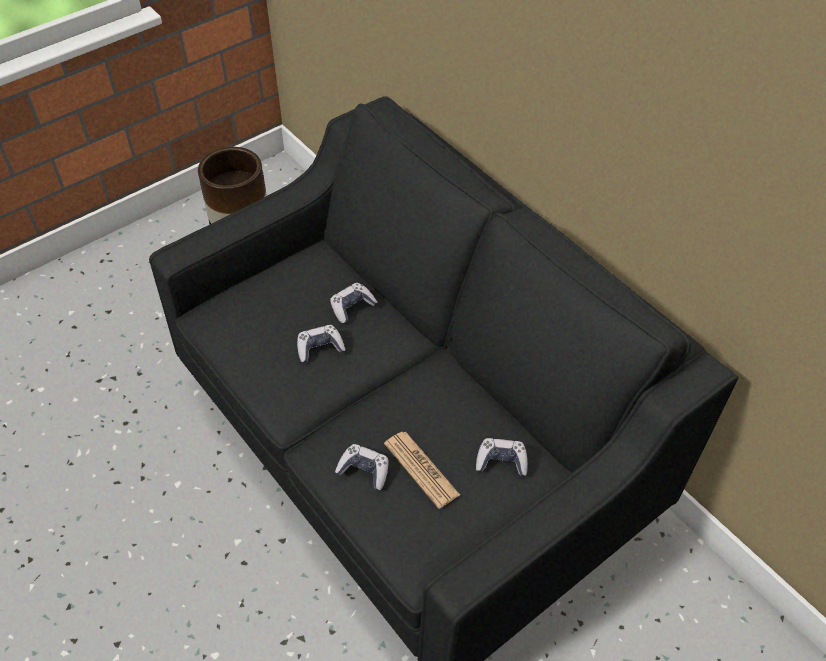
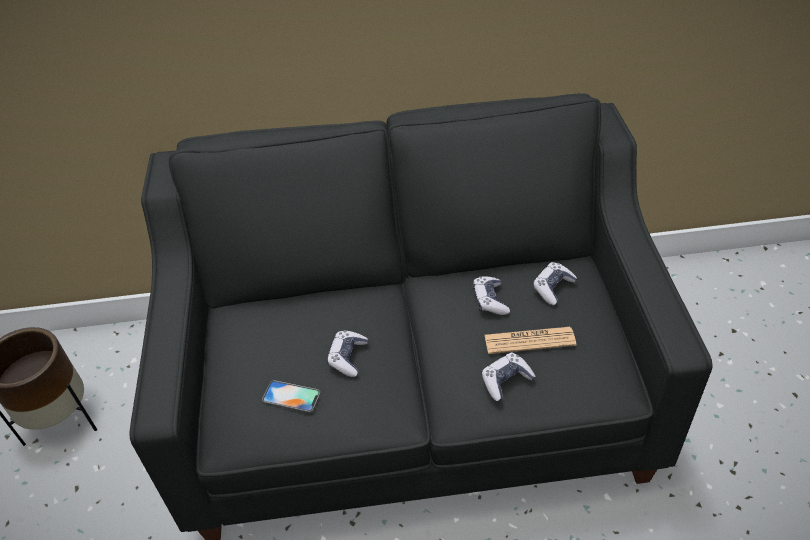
camera: 55 degrees left, 5 degrees down
(260, 333) = (291, 397): none -> phone
(352, 307) = (319, 315): game controller -> game controller (490, 300)

